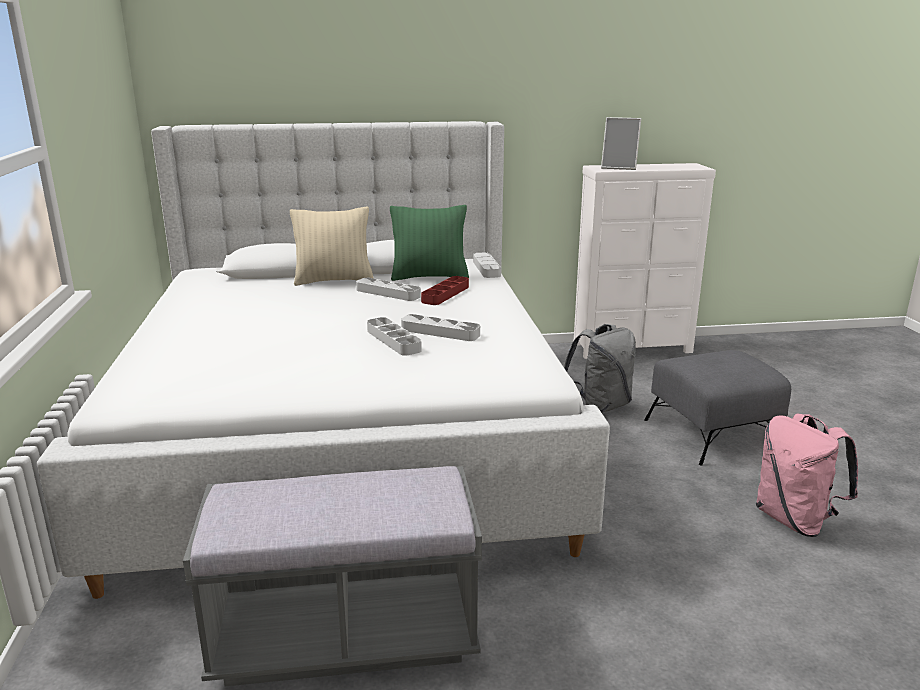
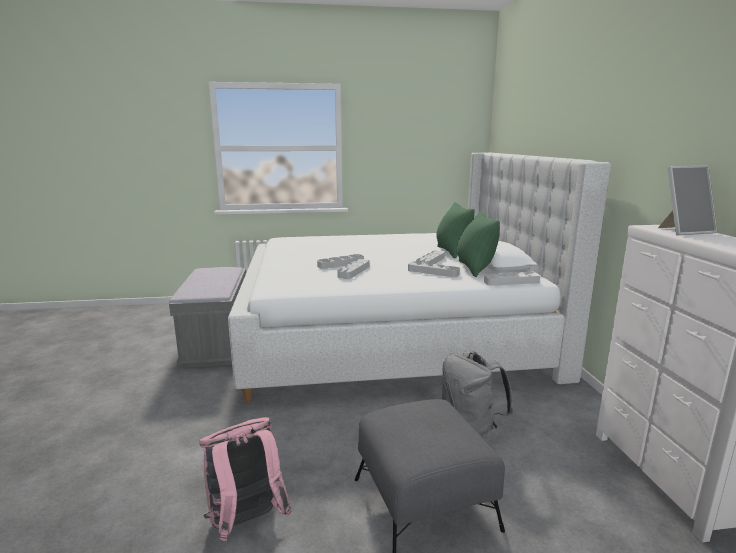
camera: 90 degrees right, 5 degrees down
(334, 281) = (452, 252): beige pillow -> green pillow
(445, 294) = (433, 272): red tray -> grey tray
(619, 167) = (683, 231): picture frame -> picture frame turned 120 degrees counterclockwise

